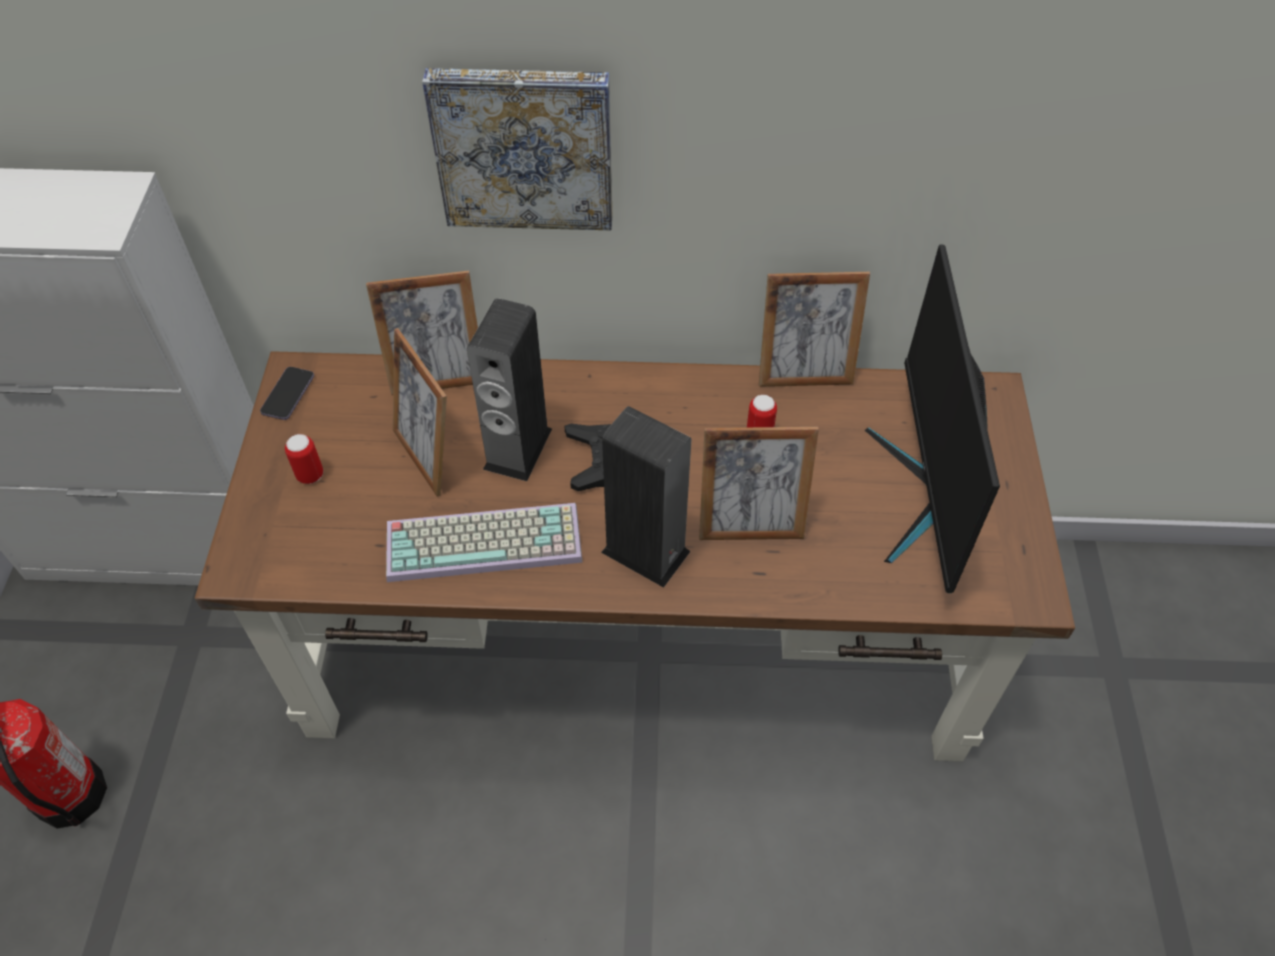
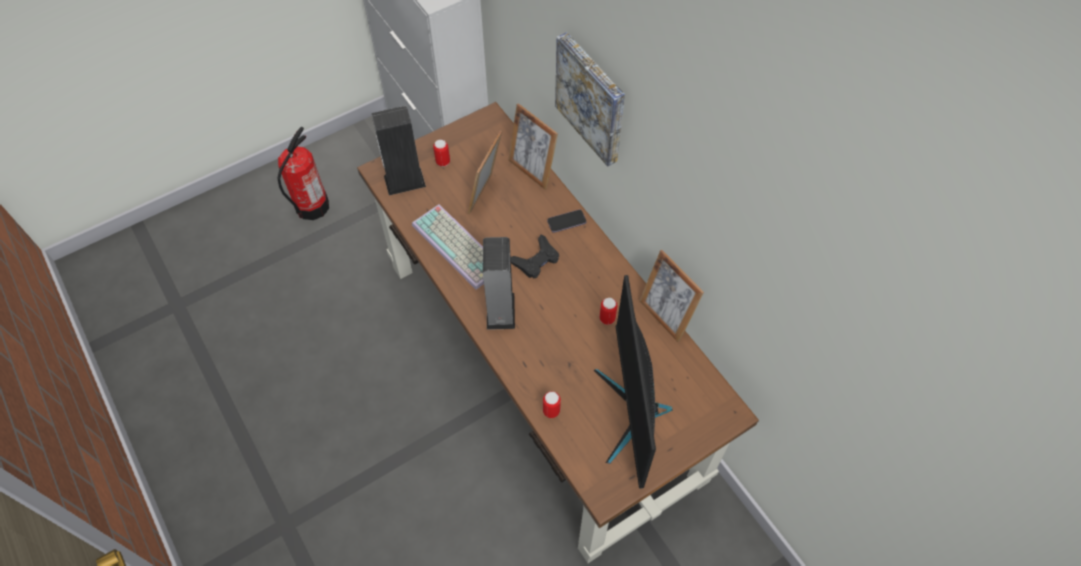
camera: 55 degrees right, 5 degrees up
(288, 394) = (477, 124): phone -> phone (566, 222)
(517, 448) = (518, 226): speaker -> speaker (404, 181)
(750, 526) = (548, 345): picture frame -> none
(860, 584) = (551, 411): none -> can
(926, 494) = (631, 413): monitor -> monitor turned 60 degrees counterclockwise

